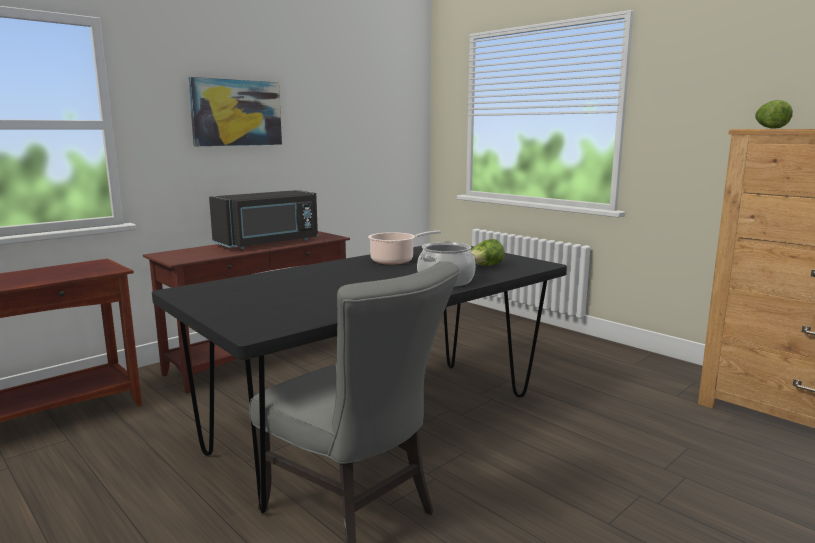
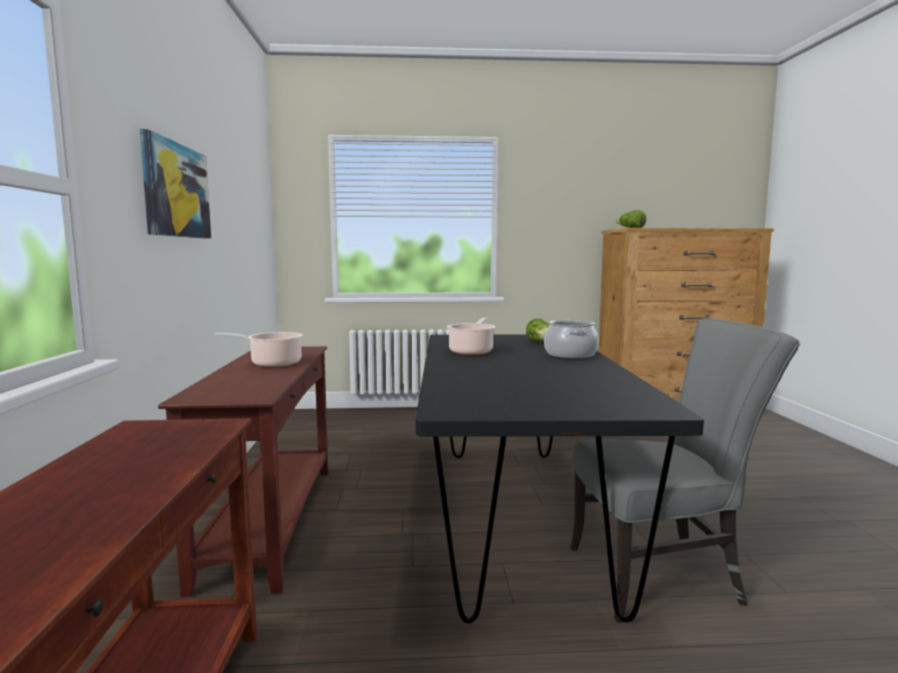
camera: 50 degrees left, 5 degrees down
(269, 243) = (272, 363): black microwave -> cooking pot

